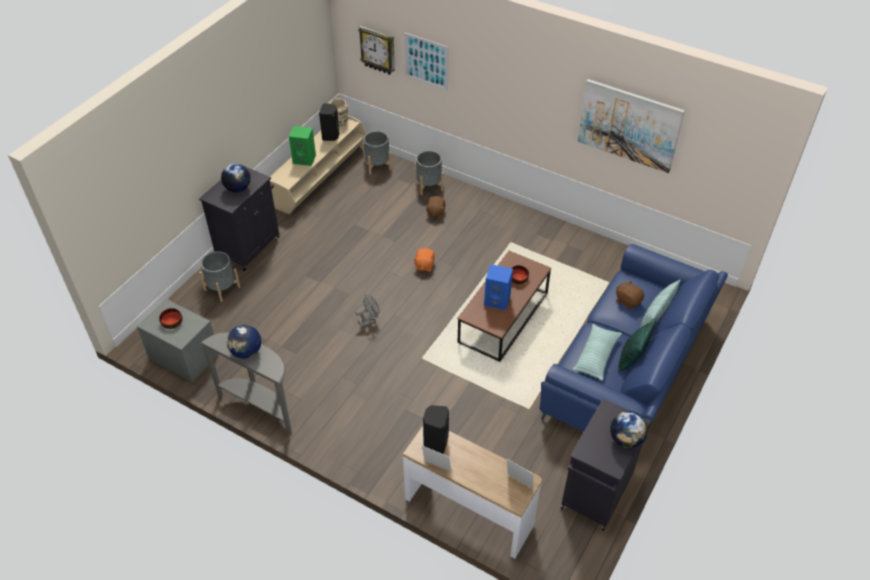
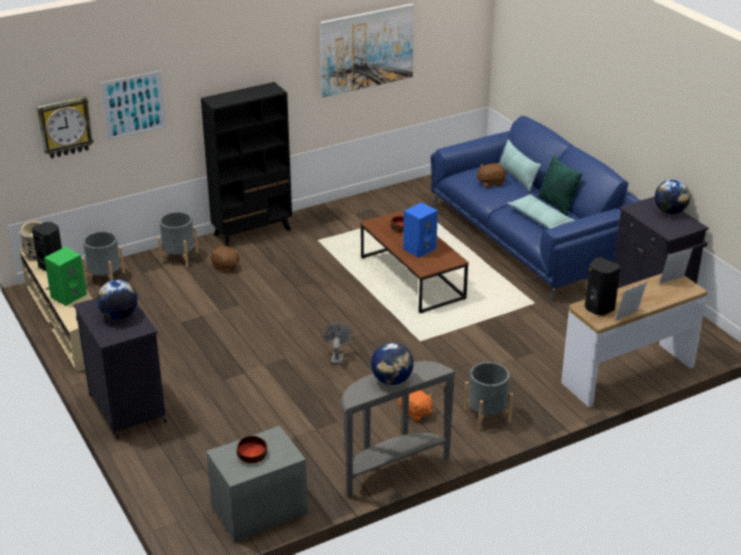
camera: 60 degrees left, 15 degrees down
(222, 288) = (176, 448): grey planter -> grey planter (487, 416)
(424, 265) = (294, 298): orange plush toy -> orange plush toy (415, 413)
(491, 204) = (253, 232): none -> black bookcase

